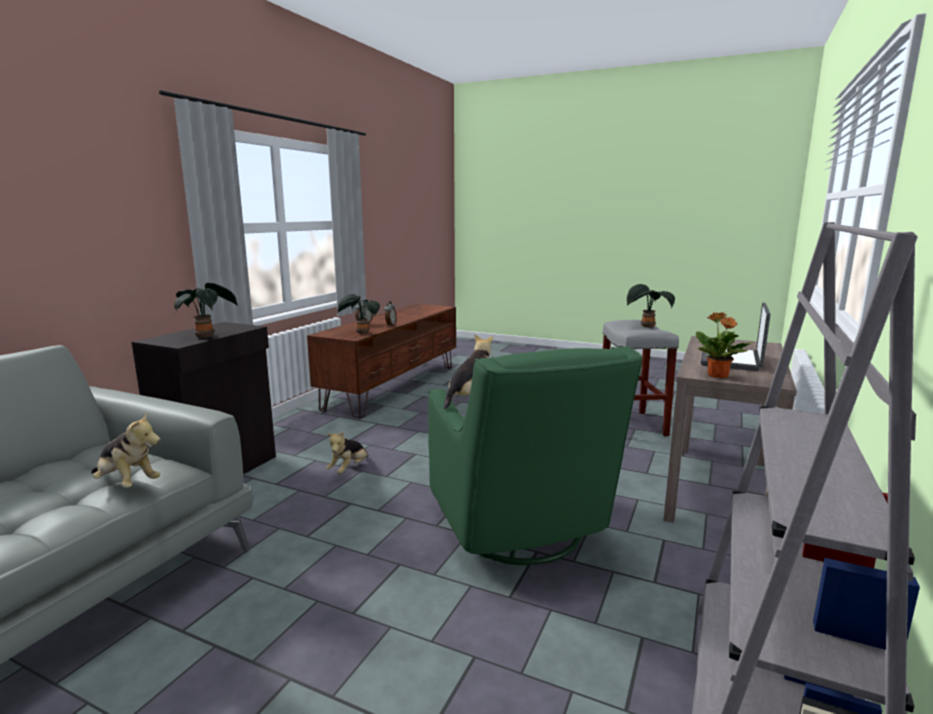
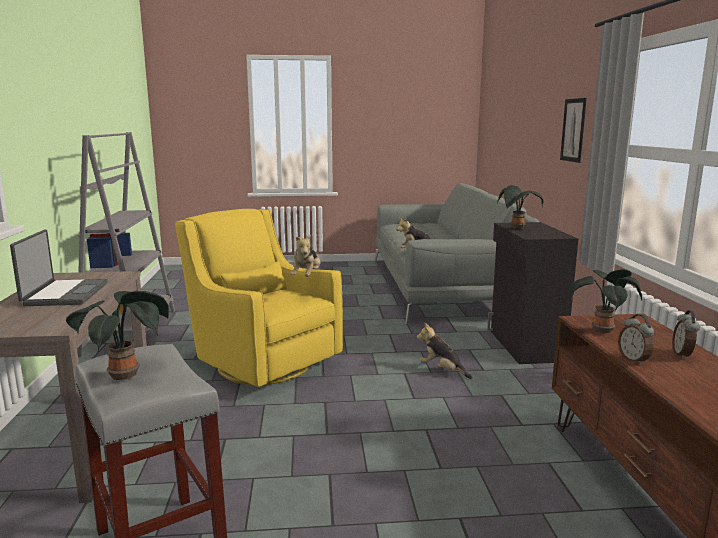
camera: 150 degrees right, 0 degrees up
(91, 213) = (573, 130): none -> picture
(349, 469) = (442, 370): plush toy -> plush toy turned 45 degrees counterclockwise
(521, 532) = (262, 363): green armchair -> yellow armchair
(718, 376) = (102, 275): potted plant -> none

